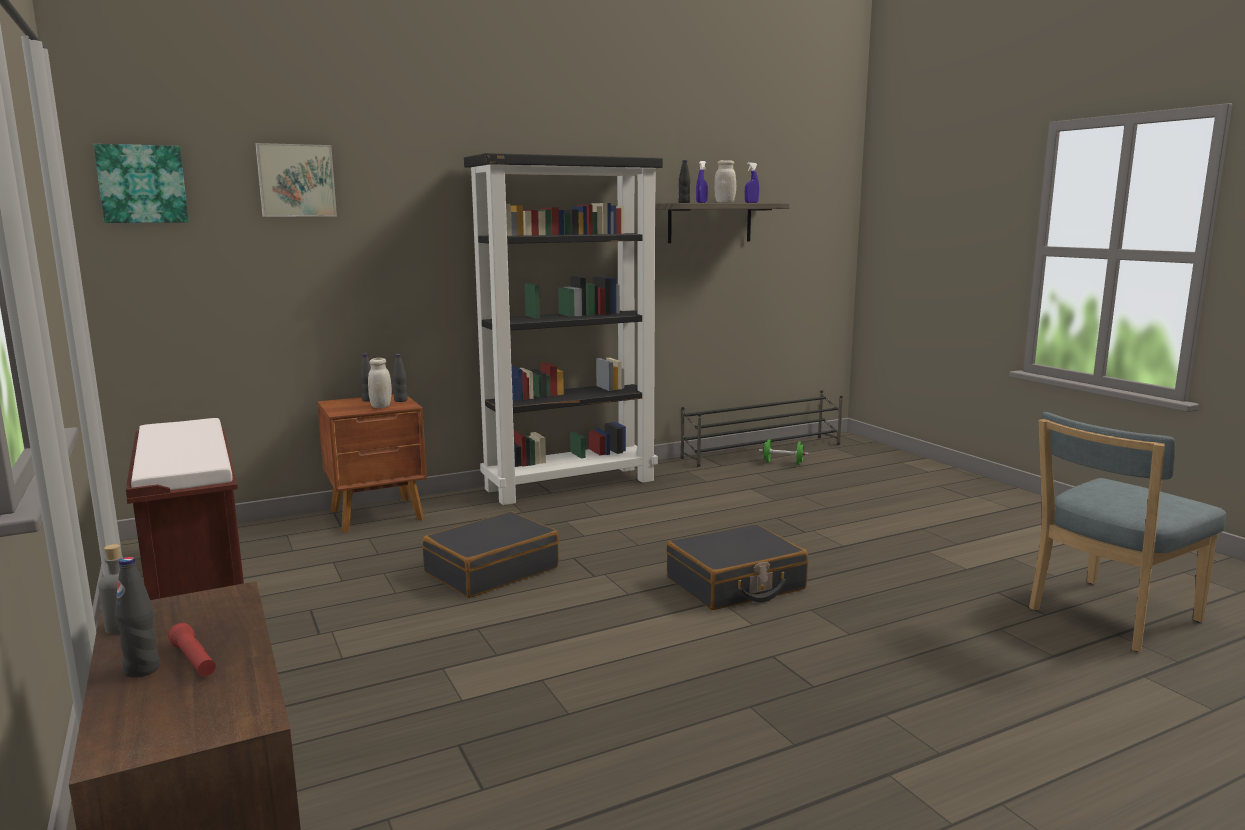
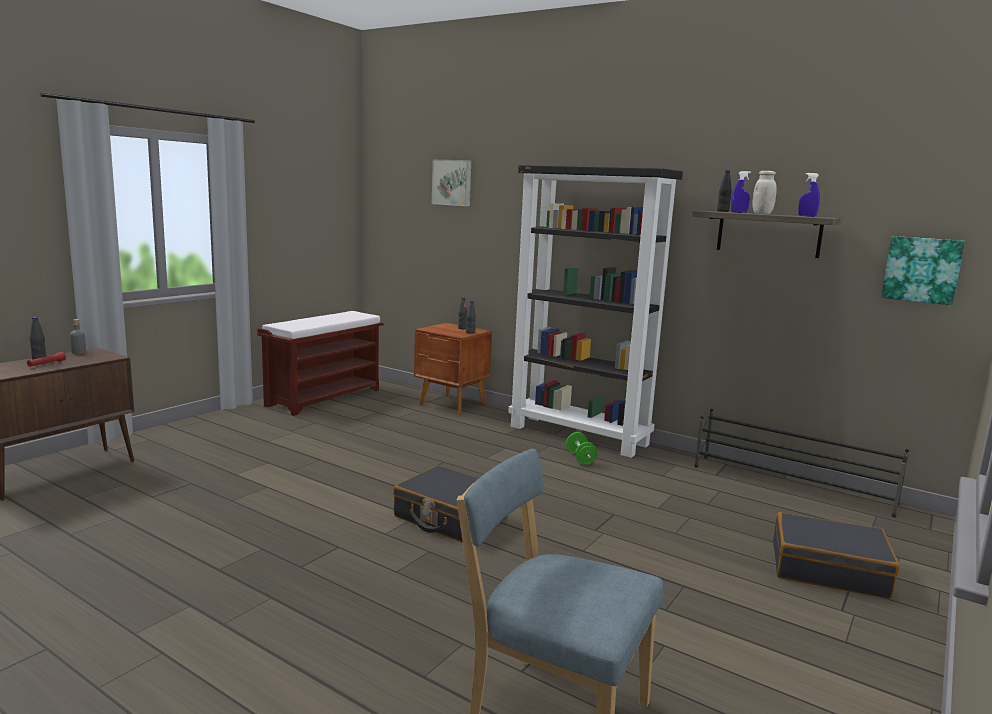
camera: 60 degrees right, 0 degrees up
(142, 184) = (388, 183): picture -> picture (922, 269)
(381, 406) = (450, 332): white jar -> none
(491, 570) = (401, 446): black suitcase -> black suitcase (828, 569)
(783, 463) = (772, 498): green dumbbell -> green dumbbell (580, 458)

